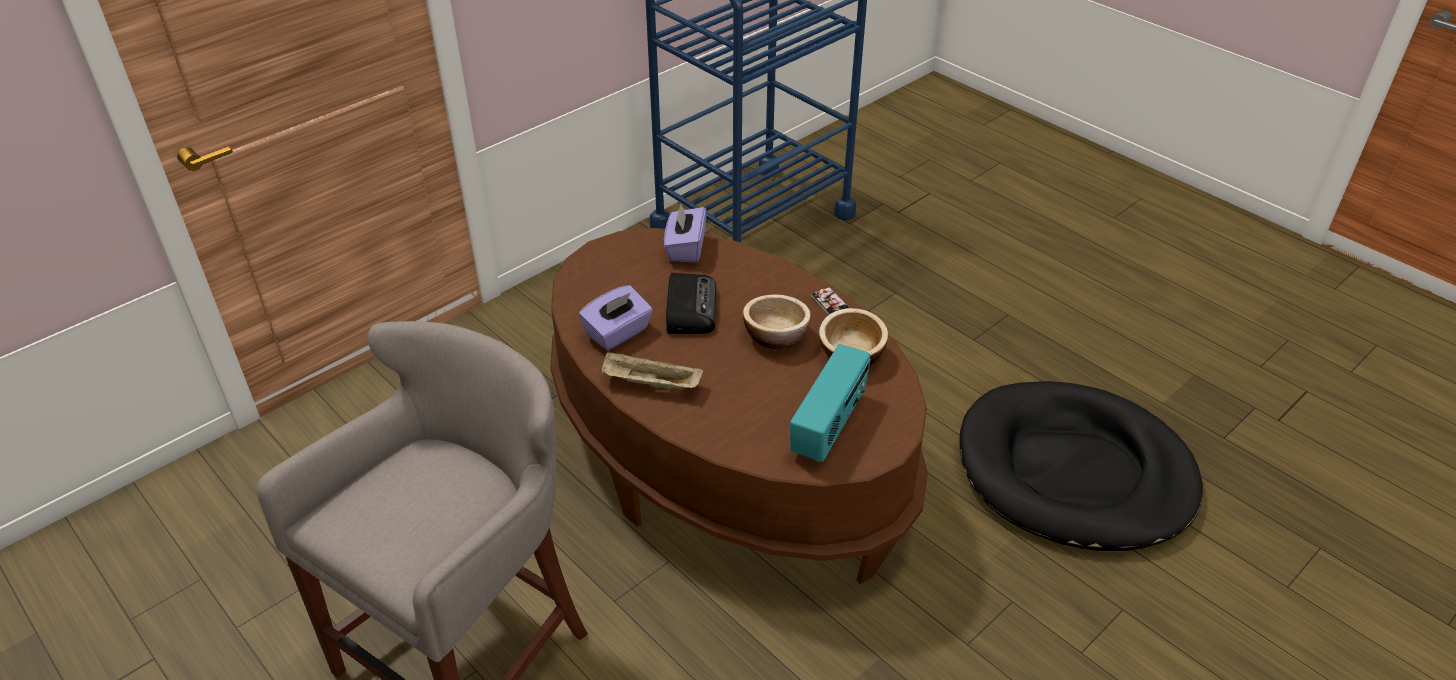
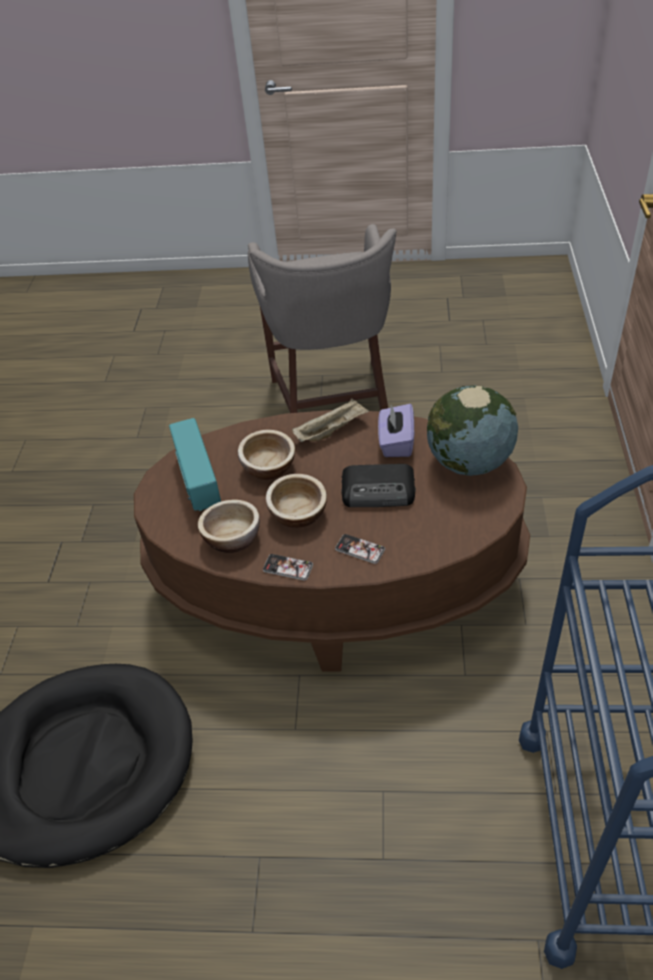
camera: 140 degrees right, 5 degrees up
(595, 280) = (469, 462): none -> globe
(685, 248) = (453, 532): purple tissue box -> none
(690, 308) = (379, 490): radio -> radio turned 45 degrees counterclockwise
(750, 392) = (268, 467): none -> bowl
(764, 282) = (360, 549): none -> phone

